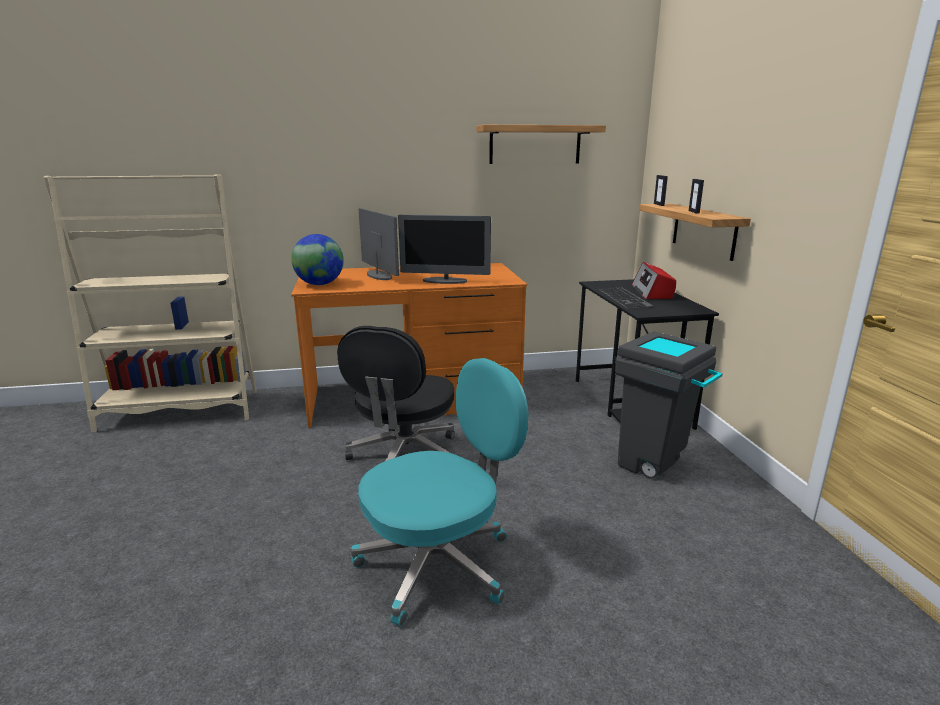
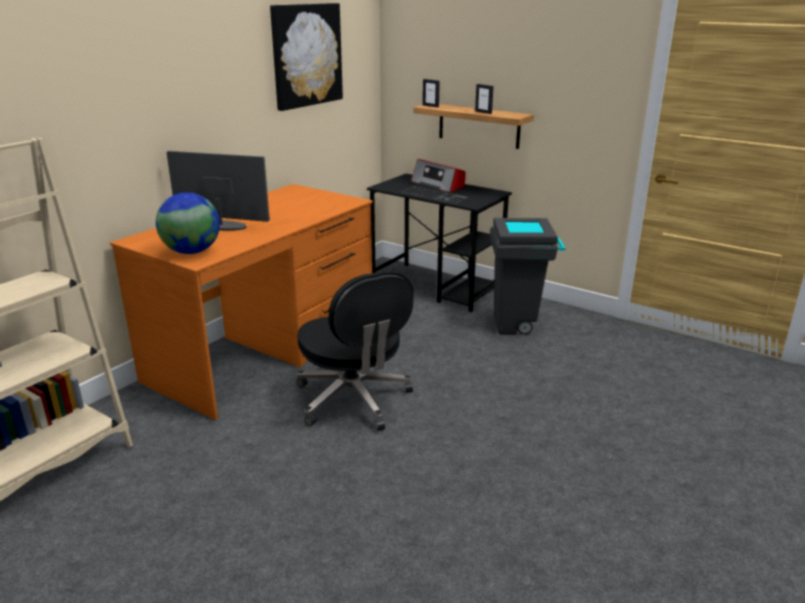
camera: 45 degrees left, 5 degrees up
(439, 564) = (505, 450): turquoise office chair -> none
(445, 281) = (302, 215): monitor -> none
(535, 145) = (306, 55): shelf -> picture

